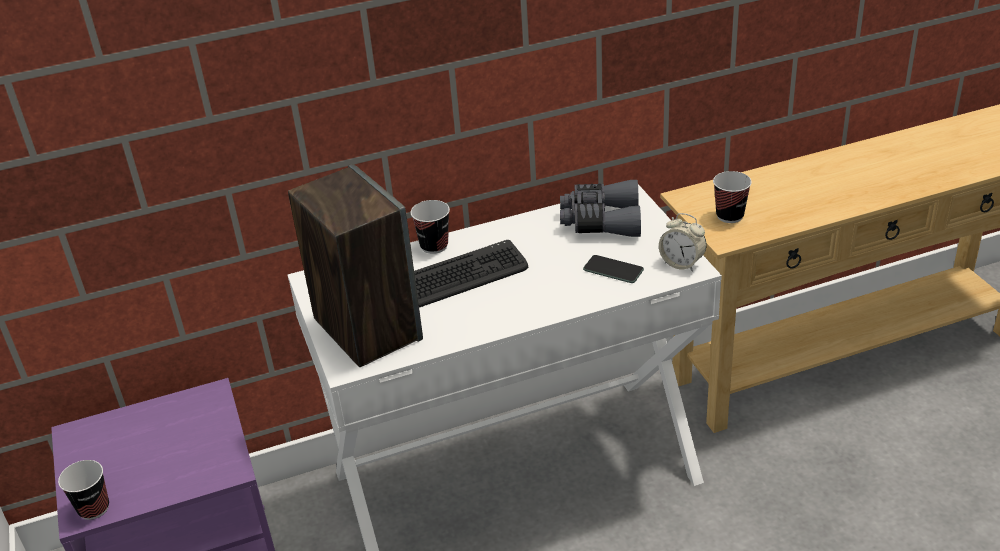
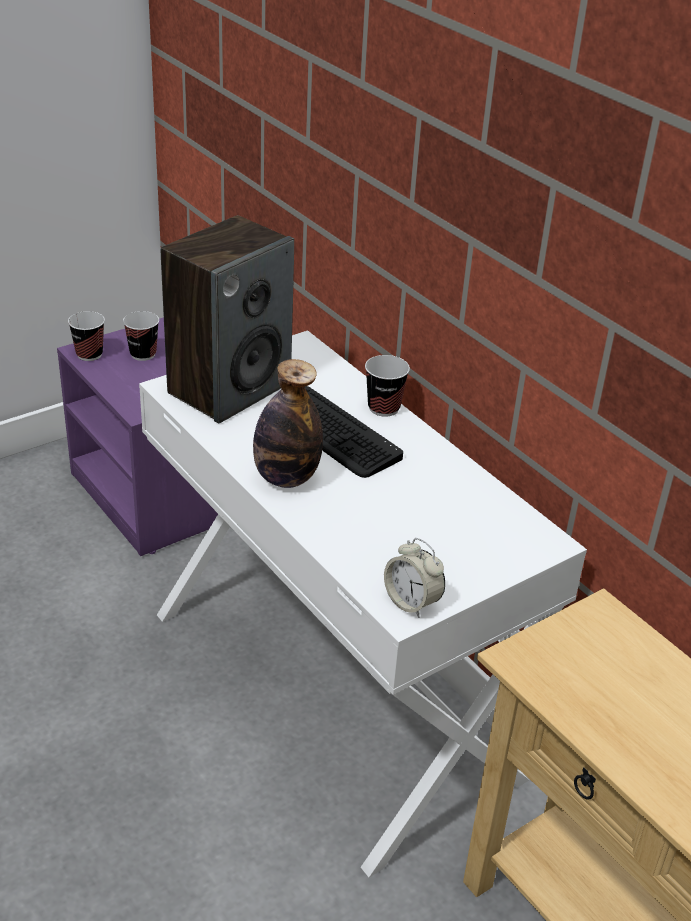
camera: 70 degrees right, 0 degrees up
(516, 307) = (286, 478): none -> bottle
(601, 221) = (481, 524): grey binoculars -> none
(613, 270) = (379, 544): phone -> none
(682, 263) = (412, 602): alarm clock -> alarm clock turned 60 degrees counterclockwise
(729, 216) = (577, 660): cup -> cup (143, 354)

